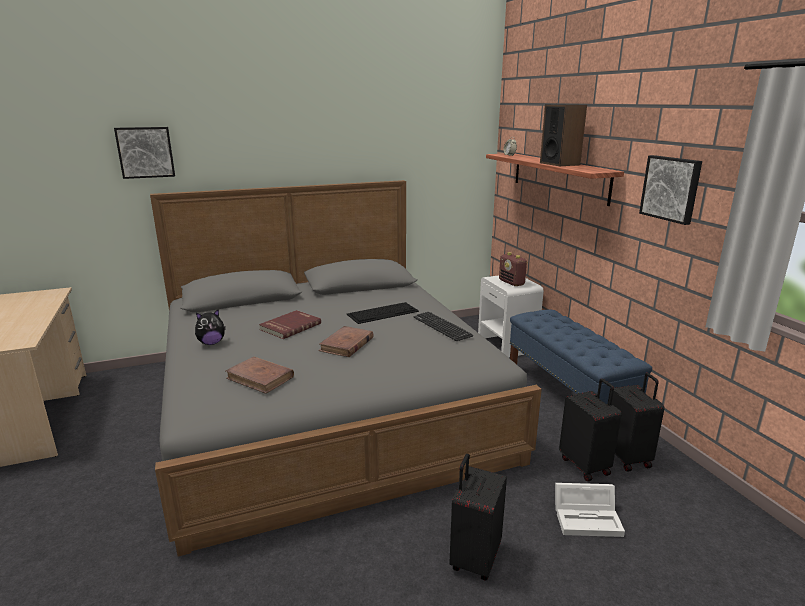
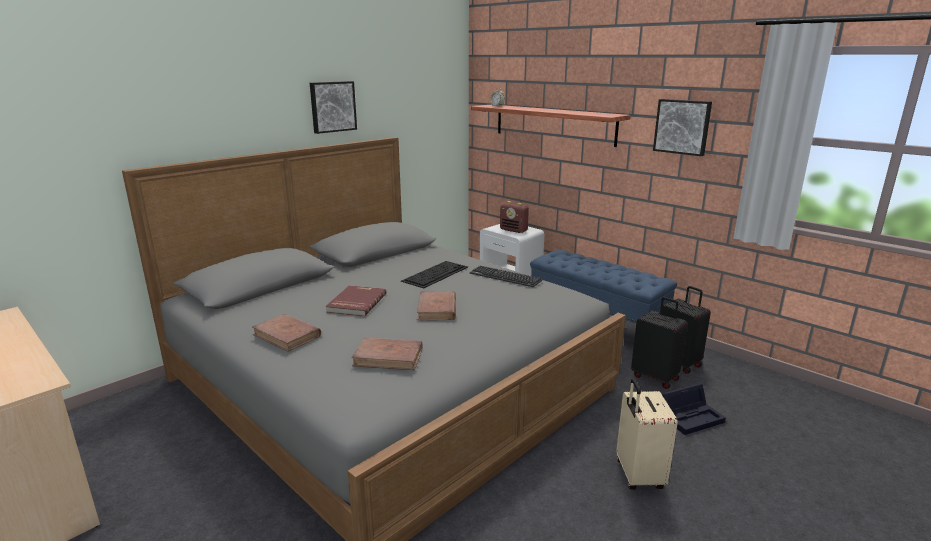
camera: 25 degrees left, 0 degrees up
(145, 152) = (109, 117): picture -> picture (332, 106)
(211, 343) = (287, 335): plush toy -> brown book
(474, 558) = (637, 475): black suitcase -> beige suitcase
(559, 164) = (563, 111): speaker -> none
(588, 518) = (691, 417): white storage box -> black storage box

